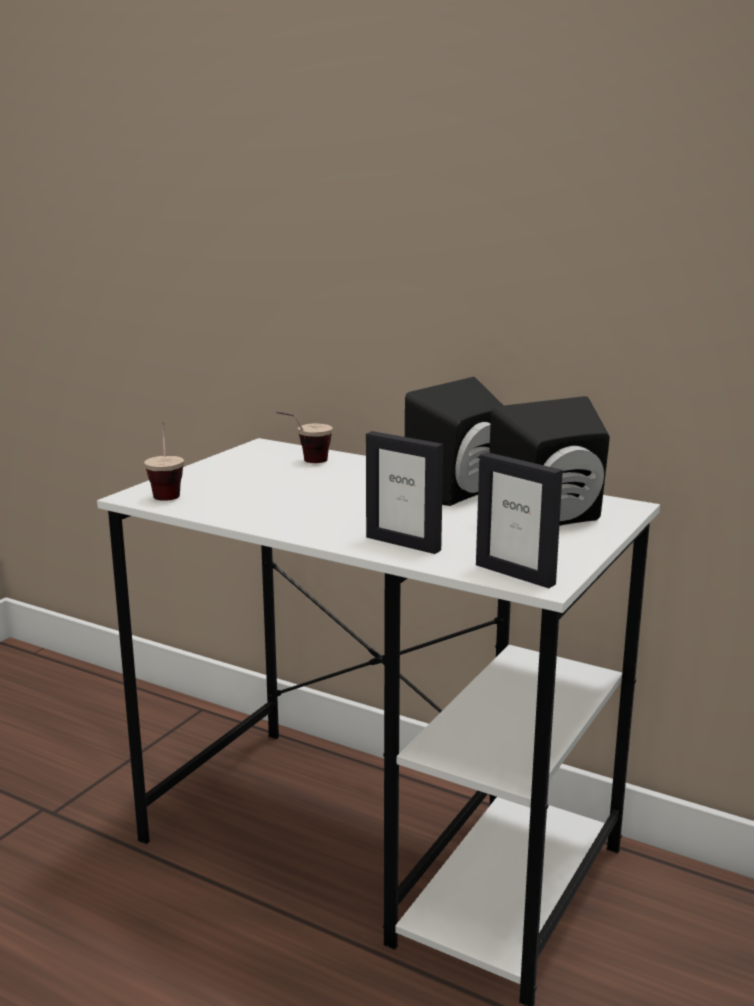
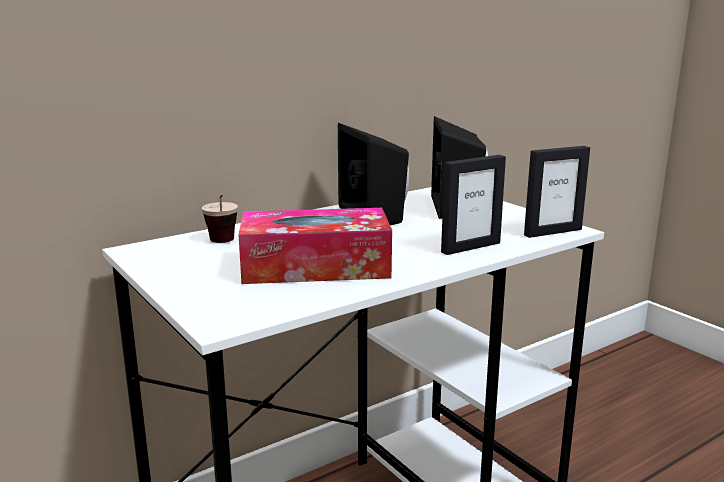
camera: 65 degrees left, 0 degrees up
(167, 492) = (230, 307): cup -> none
(279, 499) = (315, 267): none -> tissue box

